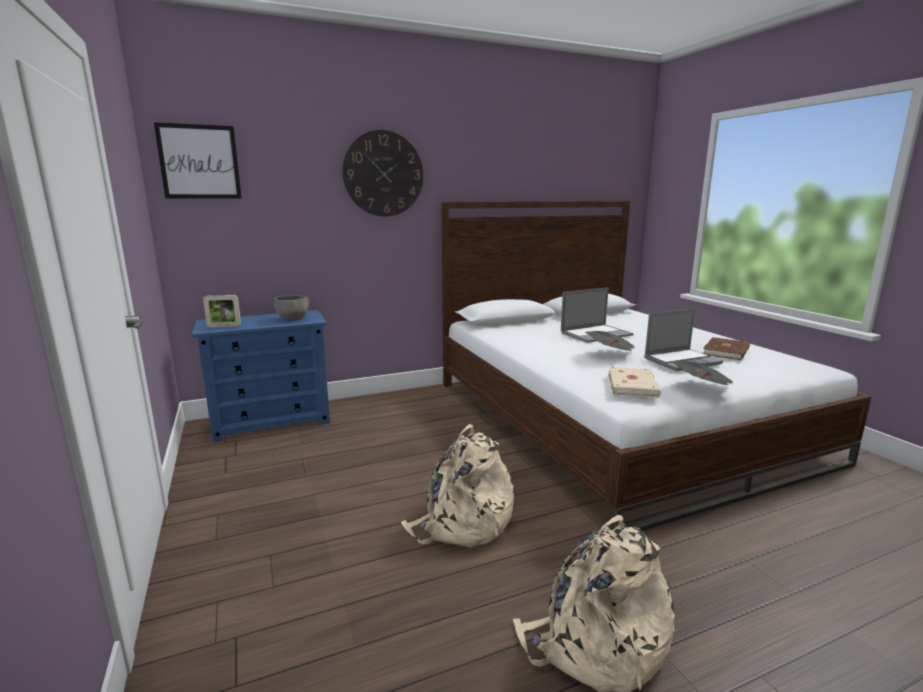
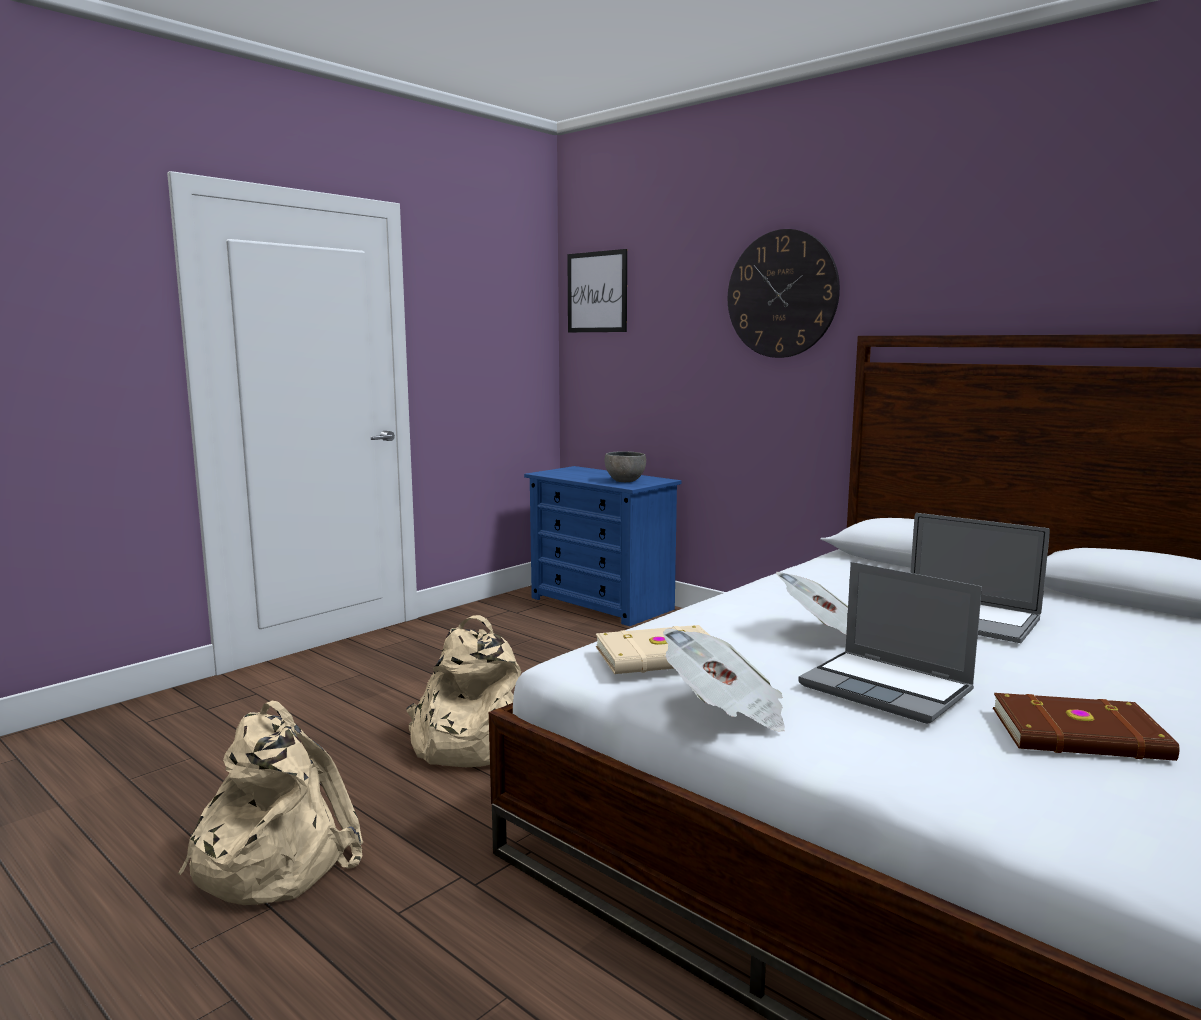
camera: 65 degrees right, 5 degrees down
(224, 326) = (562, 474): picture frame -> none

